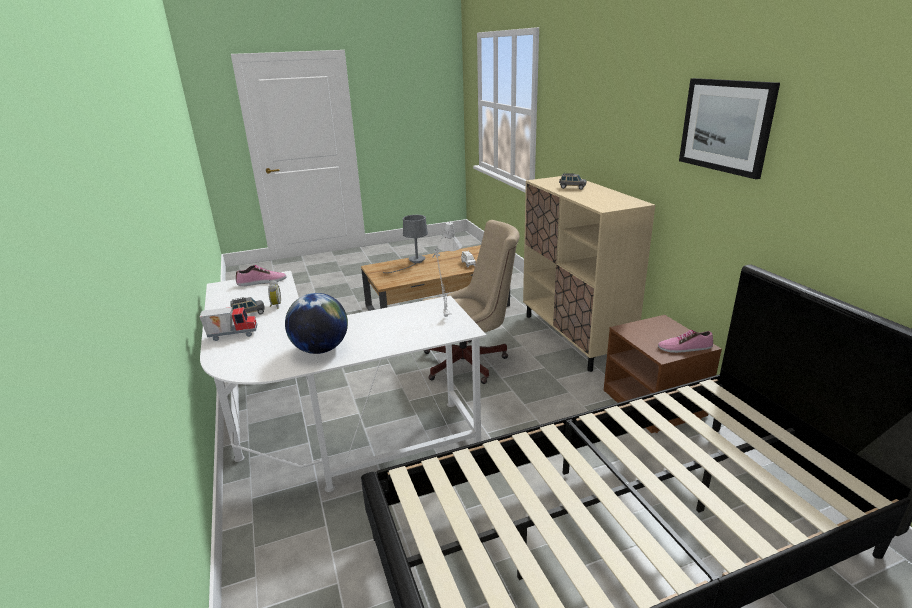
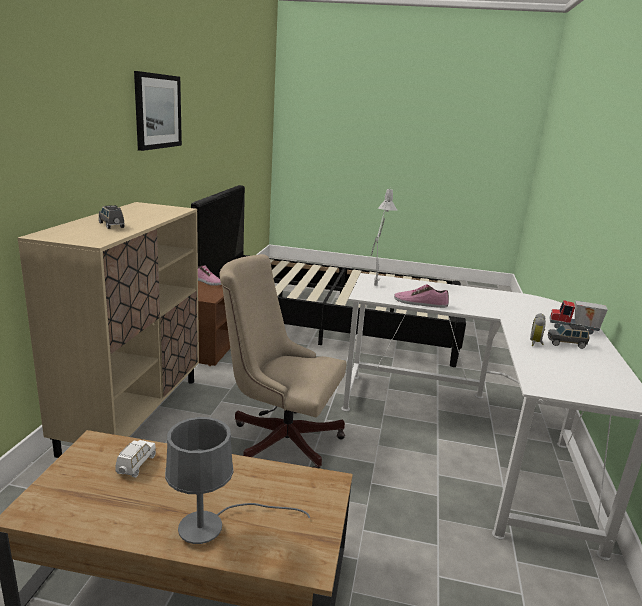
camera: 150 degrees left, 5 degrees down
(262, 282) = (566, 384): shoe -> shoe (420, 303)
(321, 349) = (488, 298): globe -> none

